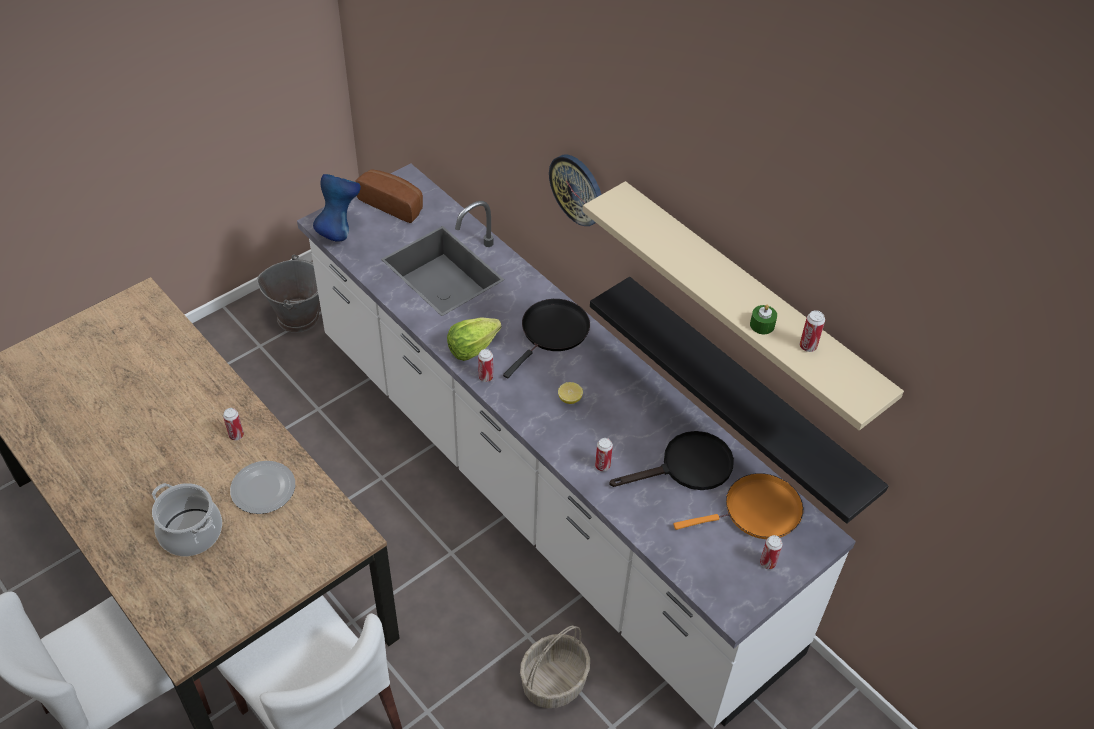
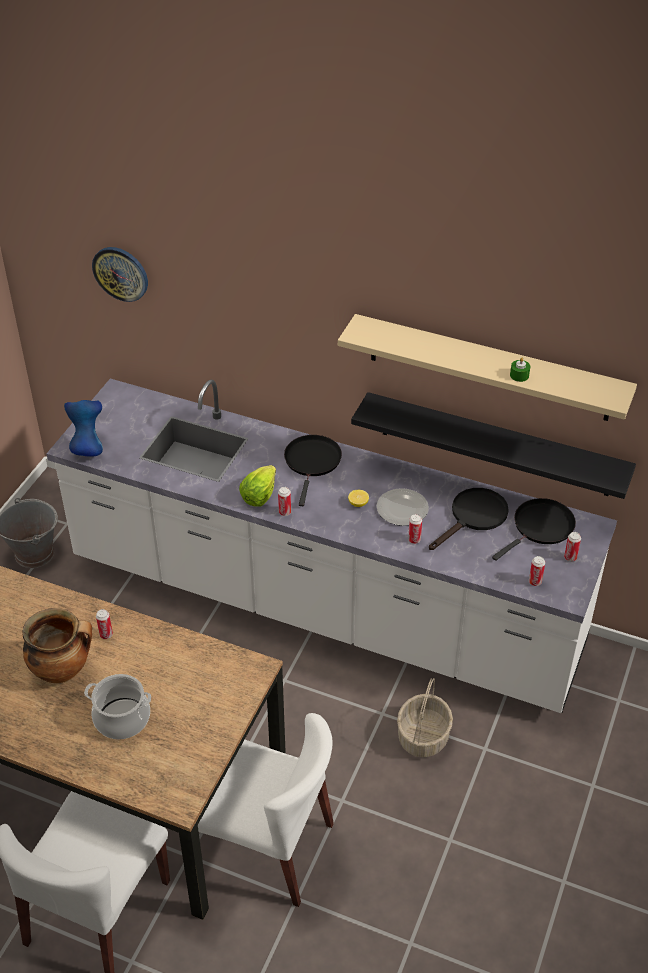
camera: 25 degrees left, 5 degrees down
(172, 455) = (63, 670): none -> cooking pot
(262, 488) = (157, 664): plate -> plate (401, 509)
(393, 203) = (118, 413): bread -> none
(577, 189) = (304, 337): wall clock -> wall clock (121, 273)
(757, 511) = (541, 527): orange frying pan -> black frying pan
(808, 346) = (558, 378): can -> can (535, 582)

